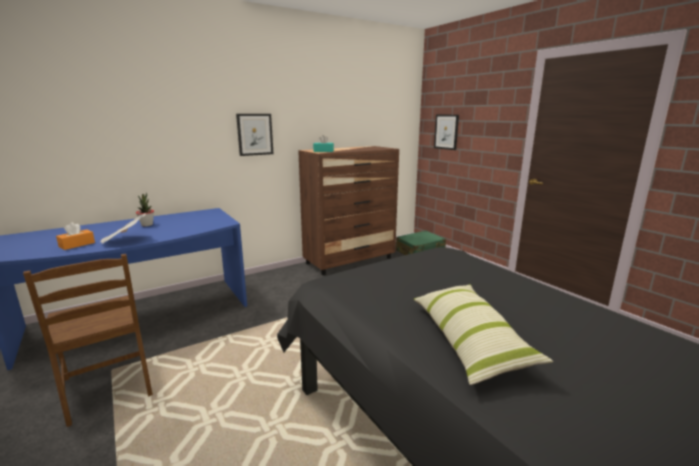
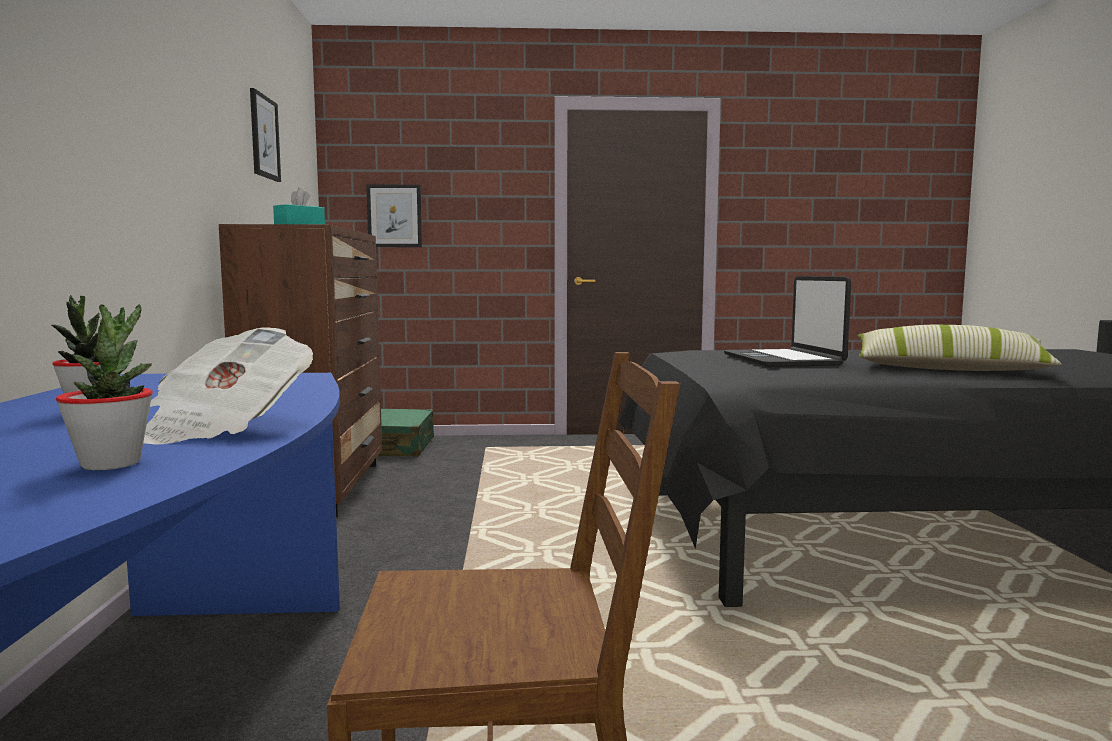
camera: 60 degrees left, 10 degrees down
(77, 245) = (111, 464): orange tissue box -> potted plant
(255, 134) = (158, 166): picture -> picture (264, 137)
(433, 281) = (783, 360): none -> laptop

